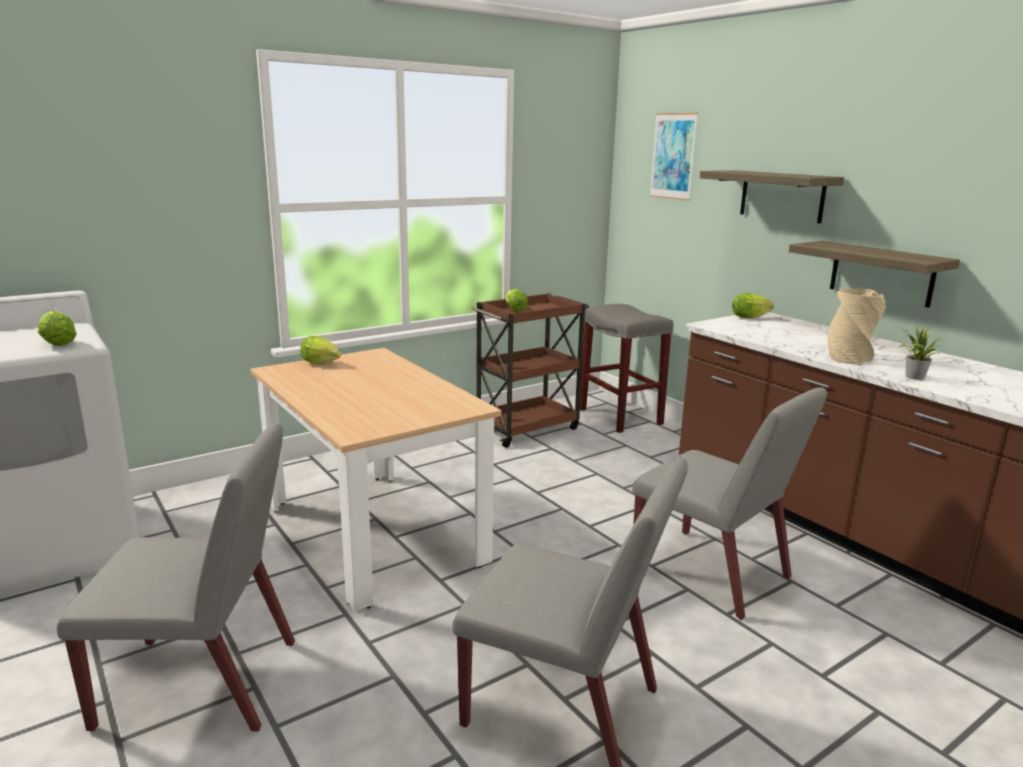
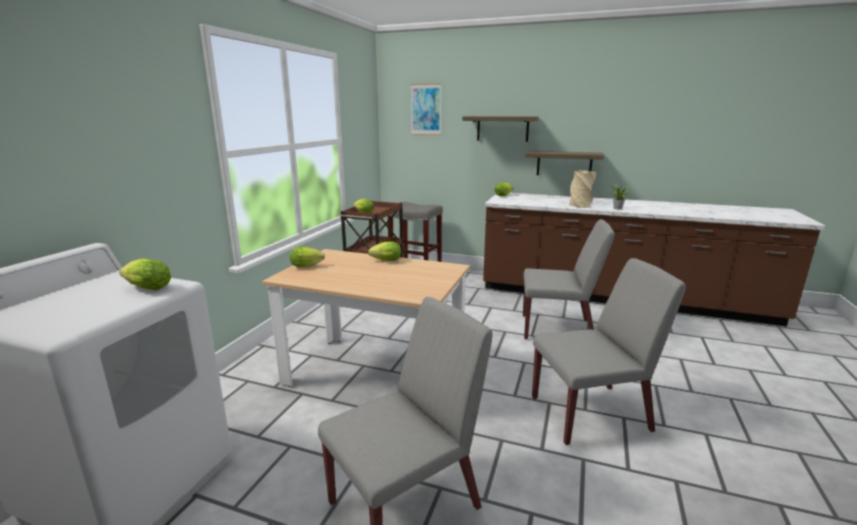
camera: 35 degrees left, 0 degrees up
(411, 378) = (384, 261): none -> lettuce

